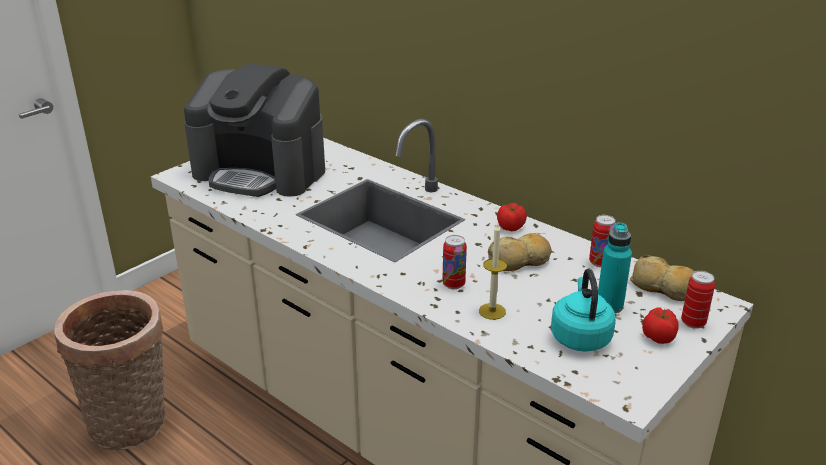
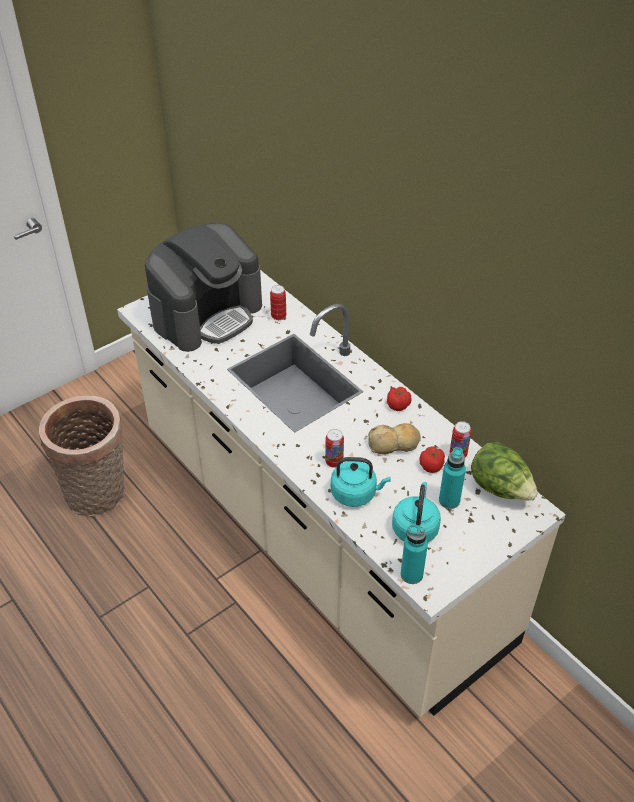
camera: 10 degrees right, 15 degrees up
(261, 171) = (207, 314): coffee machine -> coffee machine turned 75 degrees counterclockwise
(492, 311) = (356, 493): candle -> turquoise kettle
(596, 385) = (411, 574): none -> turquoise bottle
(659, 337) = (476, 536): tomato -> tomato (431, 466)
(664, 288) = (500, 488): bread -> lettuce
(693, 323) = (508, 526): can -> can (278, 316)

